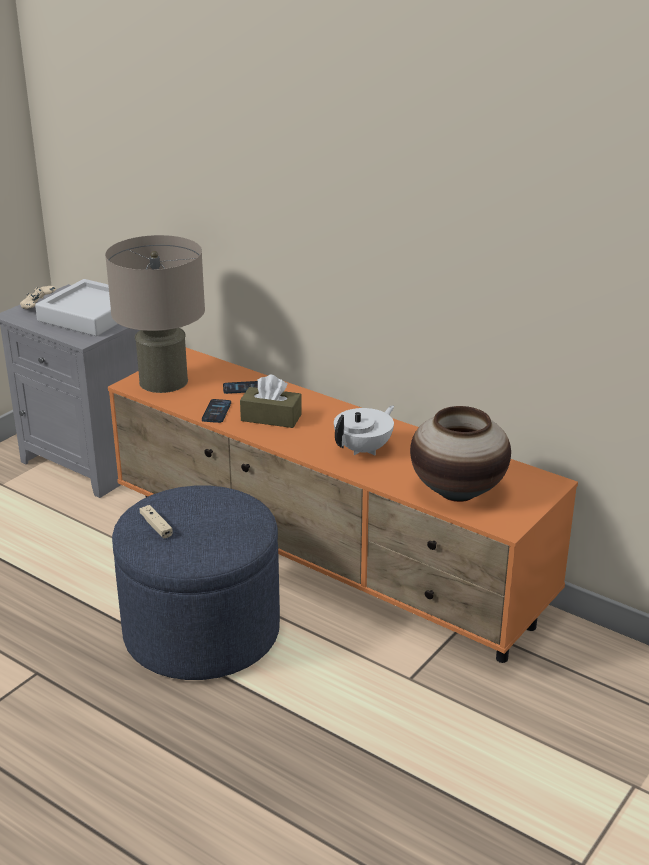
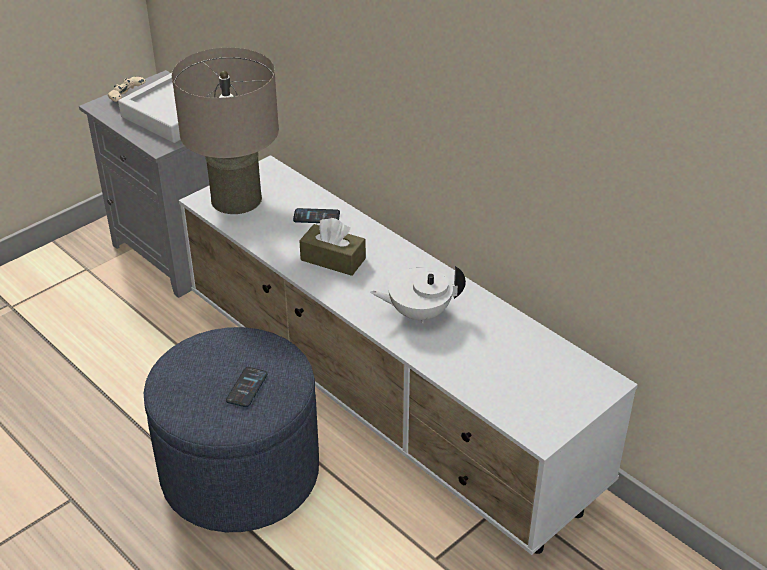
camera: 10 degrees right, 10 degrees up
(156, 526) = (189, 377): beige game controller -> none
(216, 411) = (279, 245): phone -> phone (247, 387)
(326, 562) = (385, 404): orange tv stand -> white tv stand
(364, 449) = (418, 313): white teapot -> white teapot turned 150 degrees counterclockwise
(458, 492) = (502, 382): vase -> none

